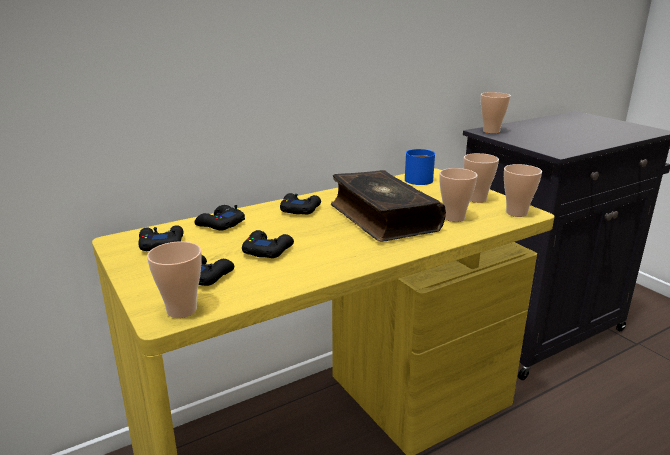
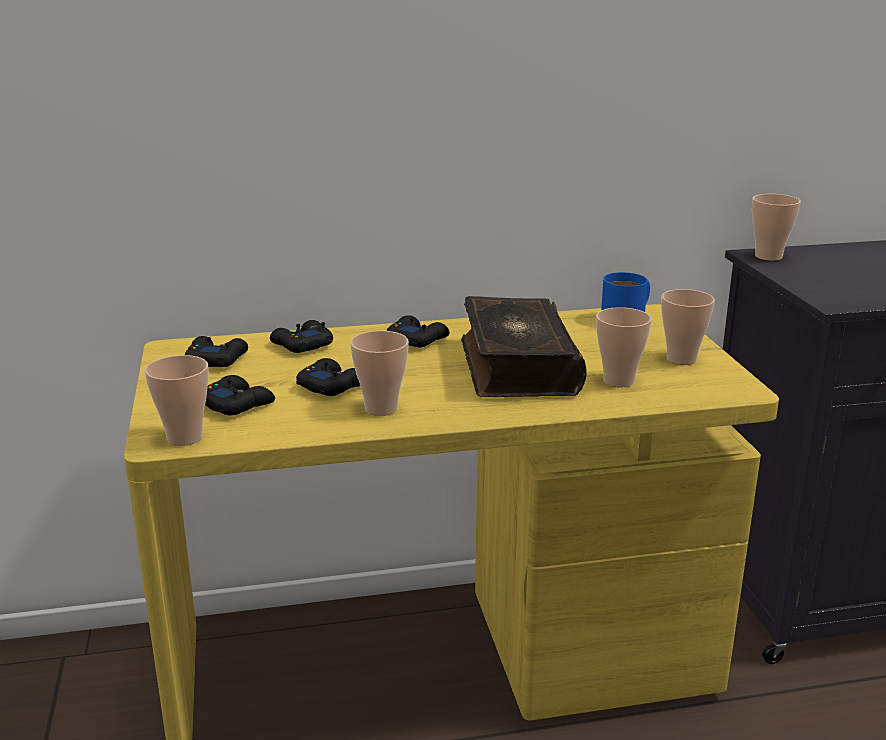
camera: 20 degrees right, 0 degrees up
(516, 213) = (721, 387): cup -> cup (381, 408)

